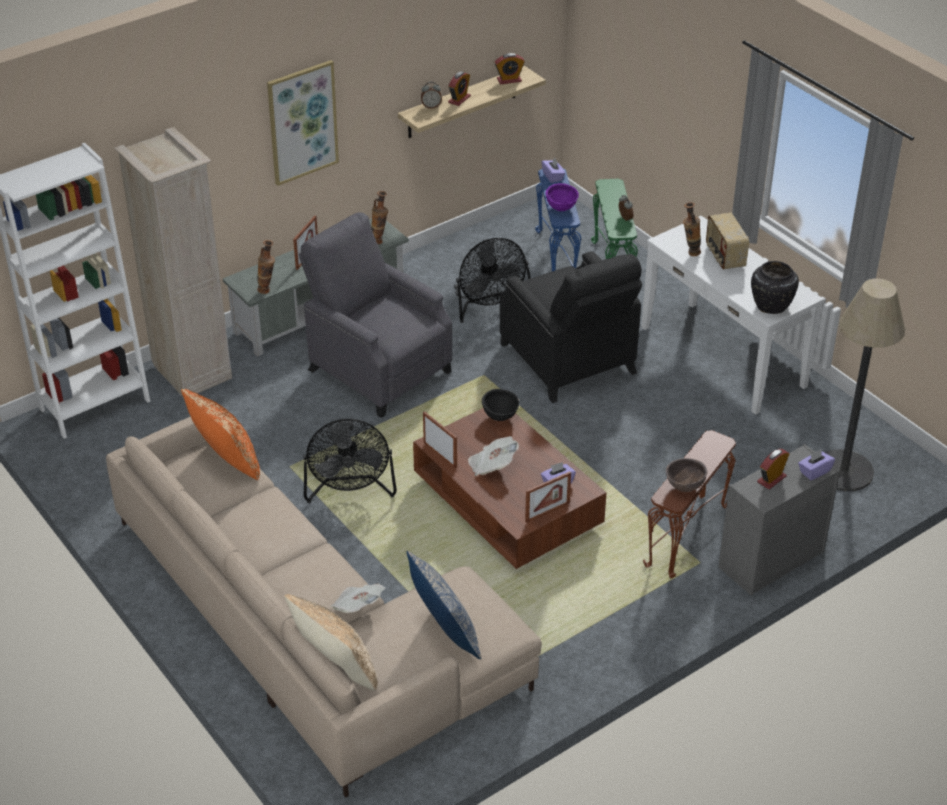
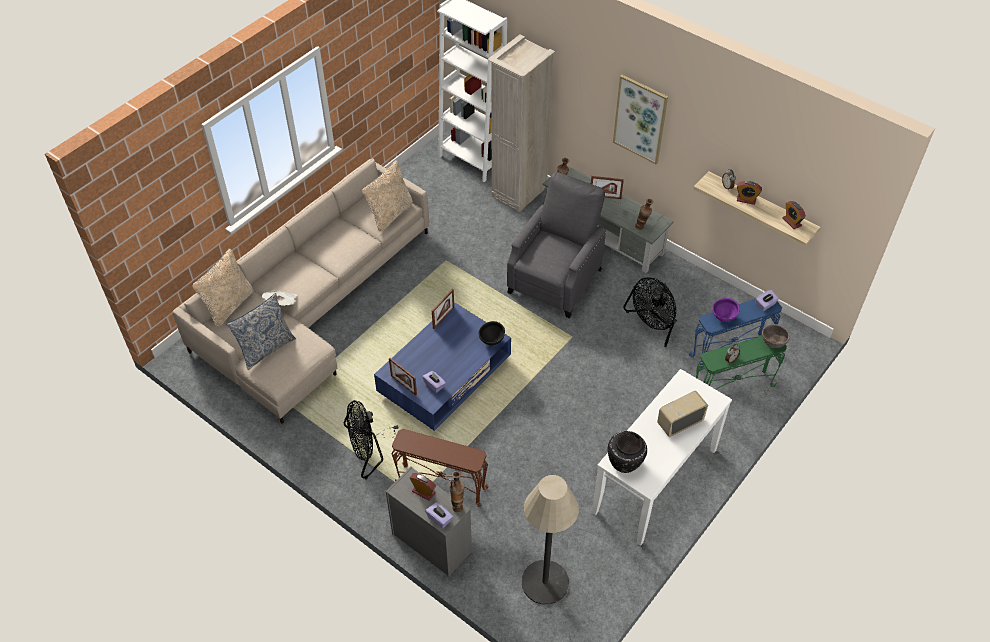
camera: 75 degrees right, 10 degrees up
(226, 463) = (391, 215): orange pillow -> beige pillow
(346, 487) = (435, 292): black fan -> black fan (369, 448)
(492, 466) = (441, 347): newspaper -> none
(507, 504) = (444, 377): brown coffee table -> blue coffee table
(569, 361) = (608, 383): black armchair -> none
(684, 487) = (417, 446): brown bowl -> brown bowl (773, 343)
(690, 253) = (674, 399): vase -> vase (457, 504)

